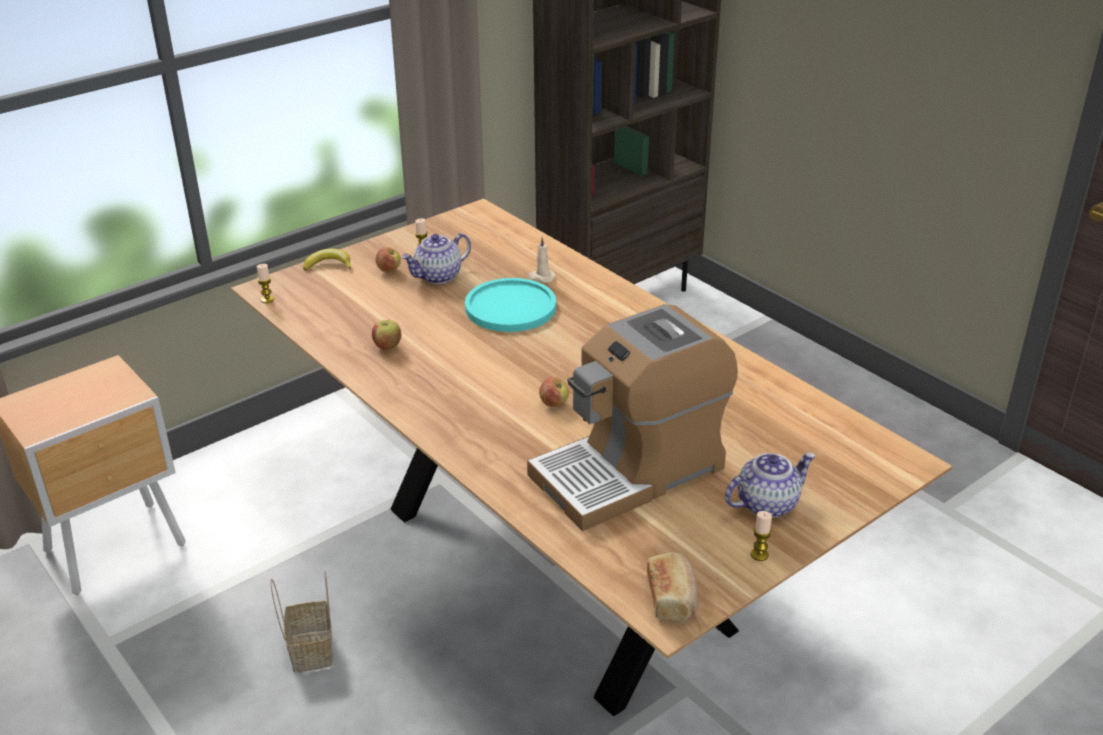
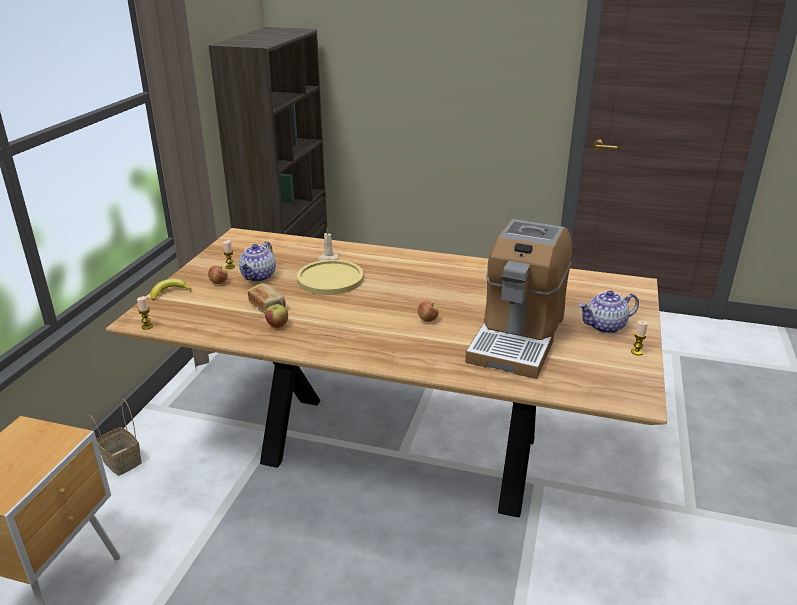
camera: 35 degrees left, 5 degrees down
(310, 649) = (292, 579): basket -> basket (120, 461)
(510, 307) = (330, 279): turquoise plate -> yellow plate
(672, 599) = (629, 392): bread -> bread (268, 307)
(767, 503) = (605, 326): teapot -> teapot turned 135 degrees counterclockwise

